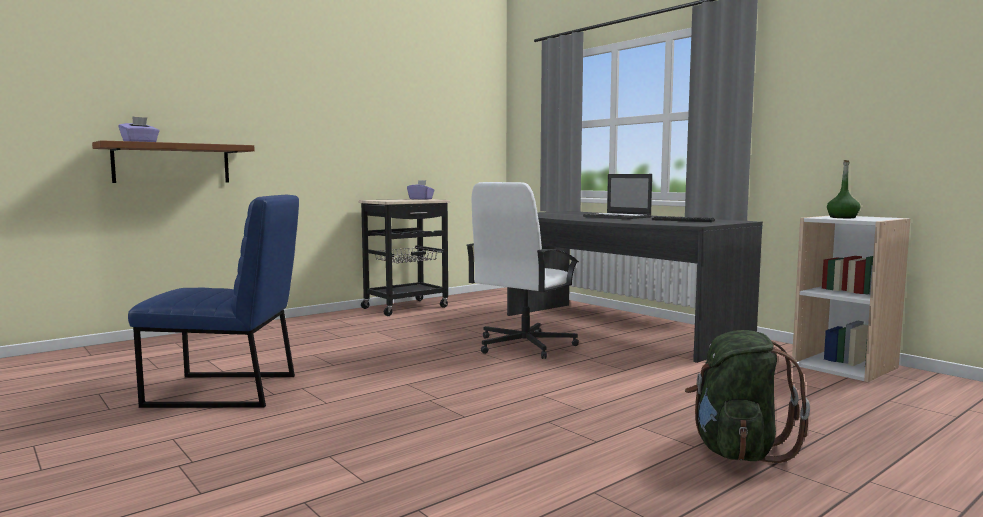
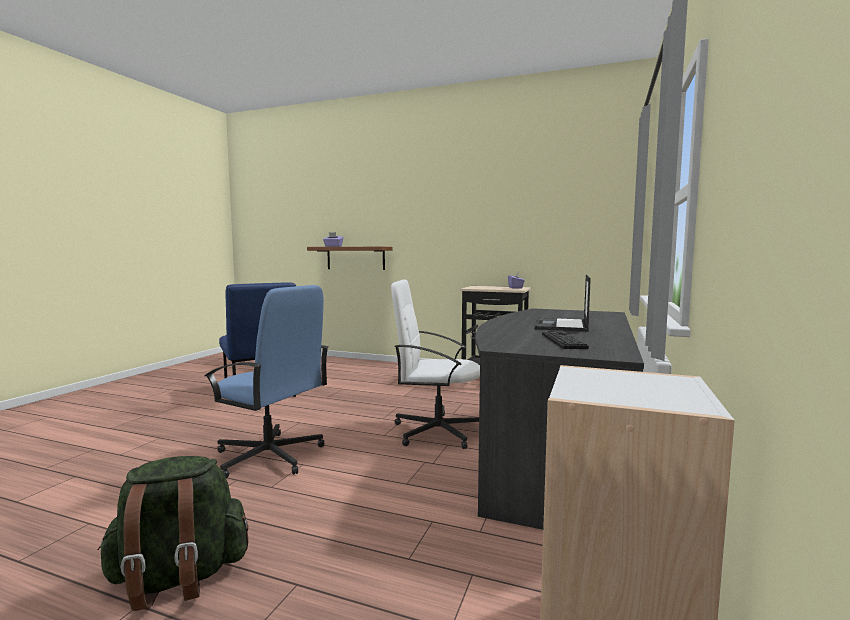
camera: 60 degrees right, 0 degrees up
(501, 404) = (270, 456): none -> blue office chair
(842, 217) = (611, 380): green bottle -> none

